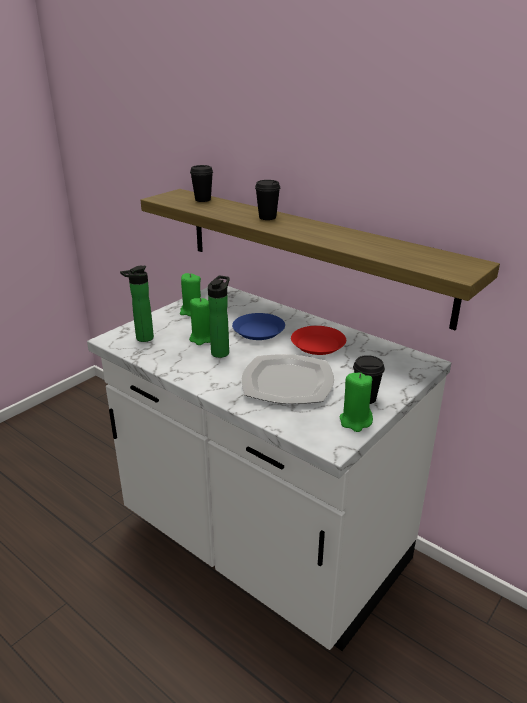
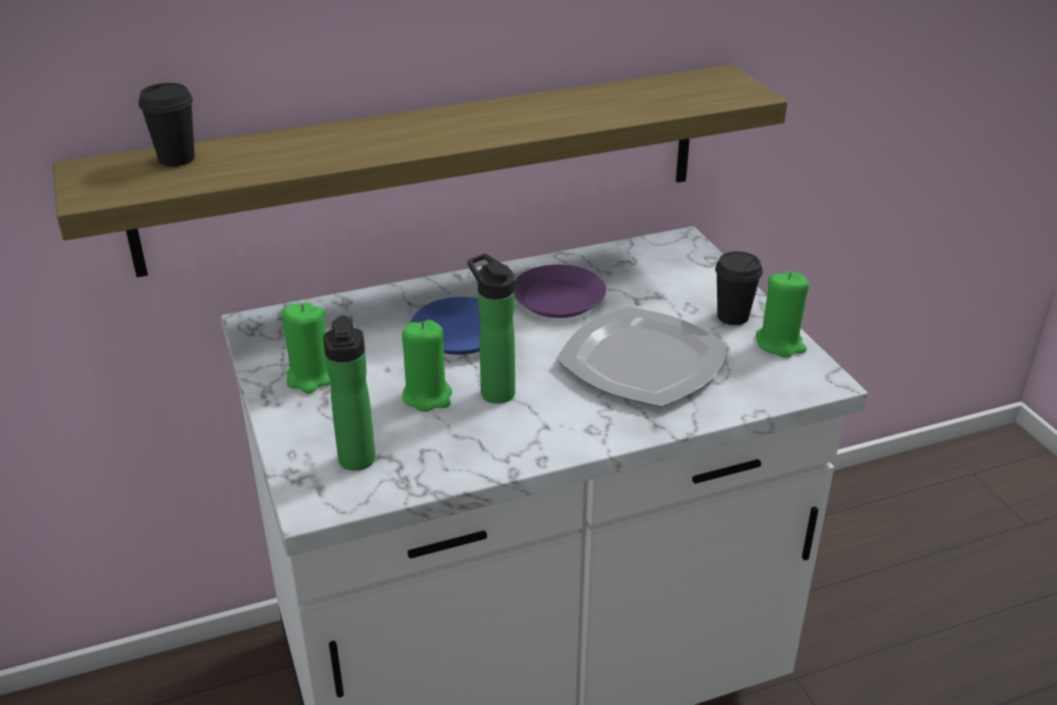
camera: 60 degrees left, 5 degrees up
(267, 217) = (370, 135): black cup -> none
(317, 344) = (558, 299): red plate -> purple plate

